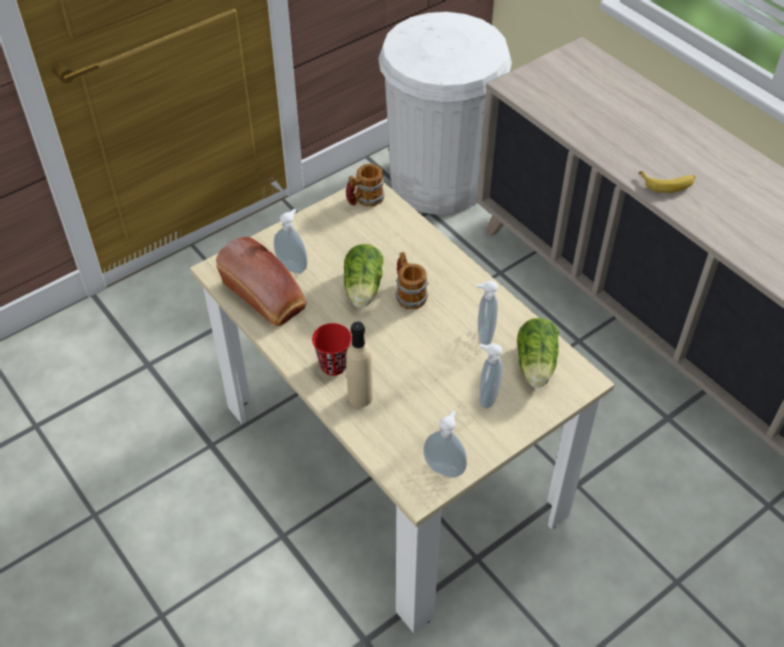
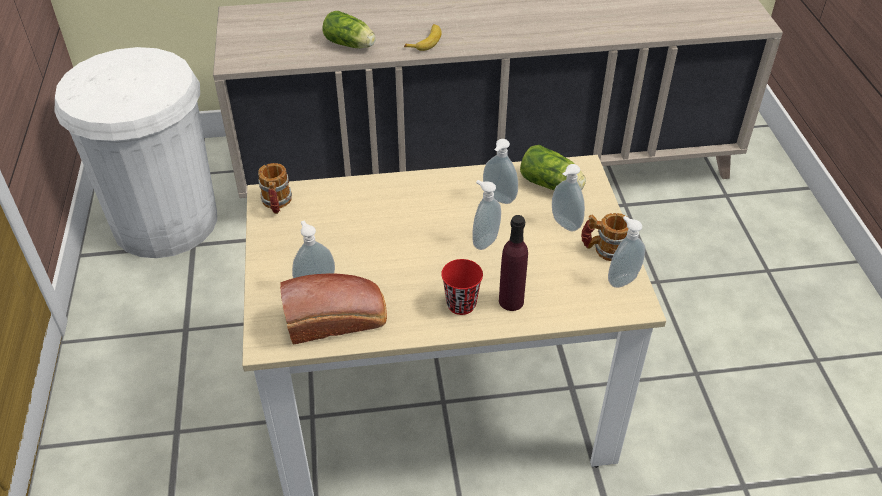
camera: 60 degrees left, 5 degrees down
(360, 397) = (511, 301): beige bottle -> purple bottle
(362, 290) = (387, 249): lettuce -> lettuce (351, 45)
(408, 293) = (416, 223): mug -> mug (603, 250)
(420, 348) = (484, 241): none -> soap dispenser

